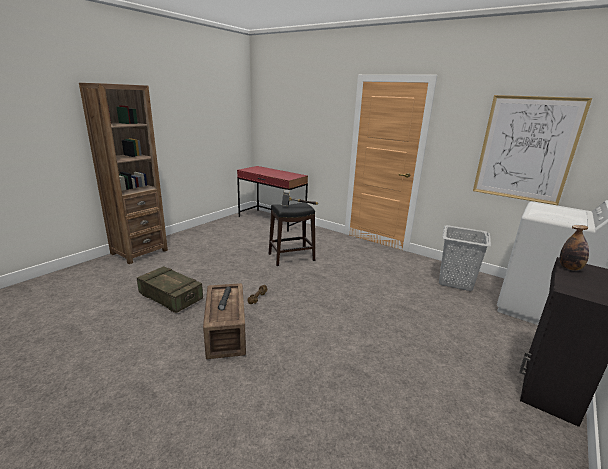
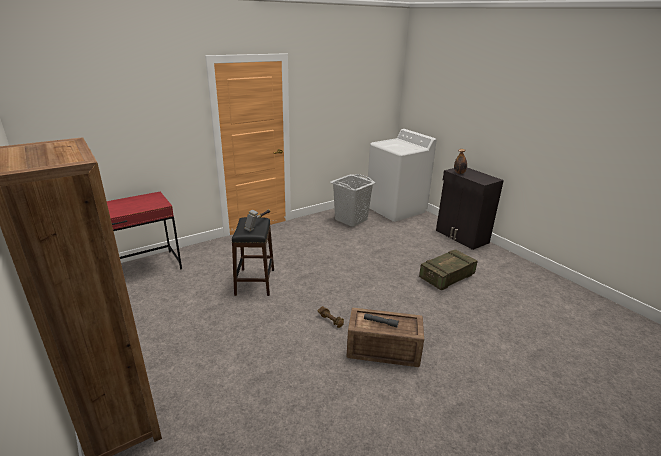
camera: 70 degrees left, 5 degrees up
(171, 297) = (298, 388): crate -> crate (446, 277)
(526, 149) = (354, 106): picture -> none

